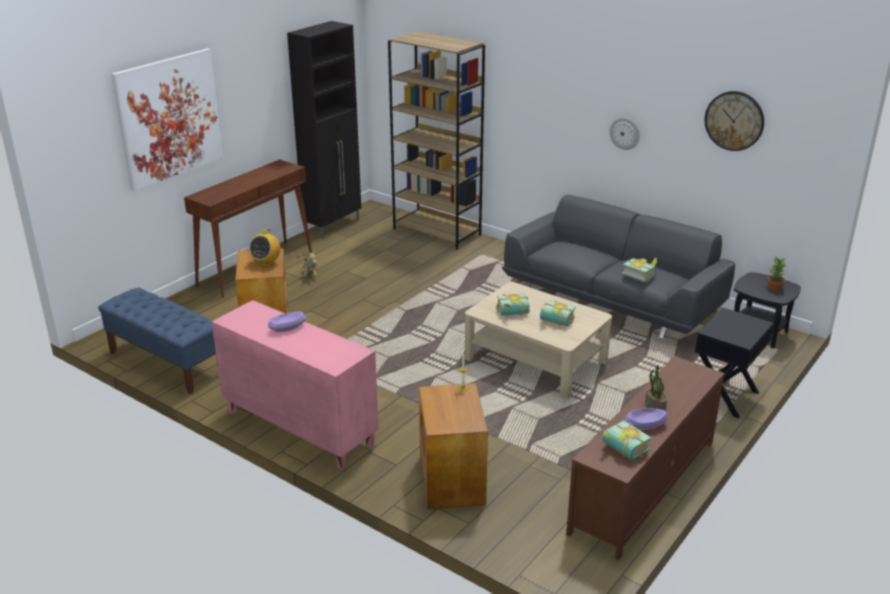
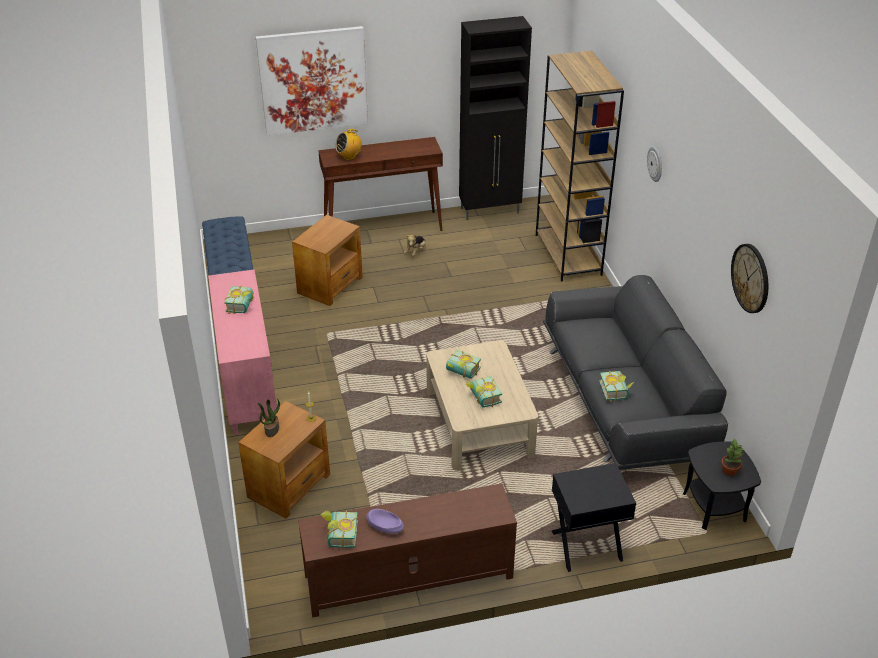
camera: 40 degrees right, 10 degrees up
(266, 263) = (330, 235): radio -> radio (349, 157)
(287, 328) = (243, 306): purple bowl -> book
(625, 133) = (689, 239): wall clock -> wall clock (655, 164)
(654, 405) = (417, 515): potted plant -> potted plant (271, 429)

